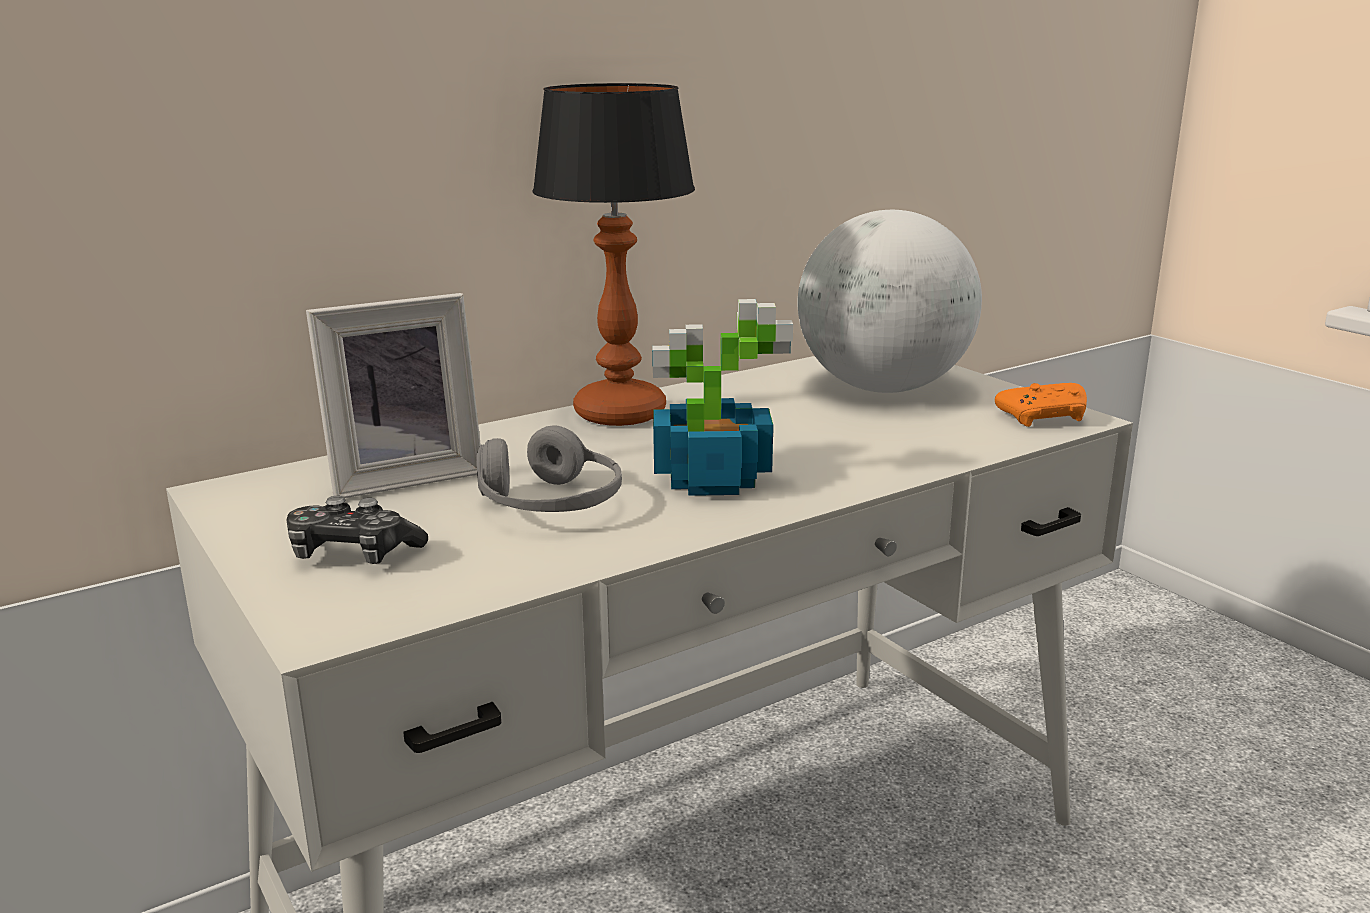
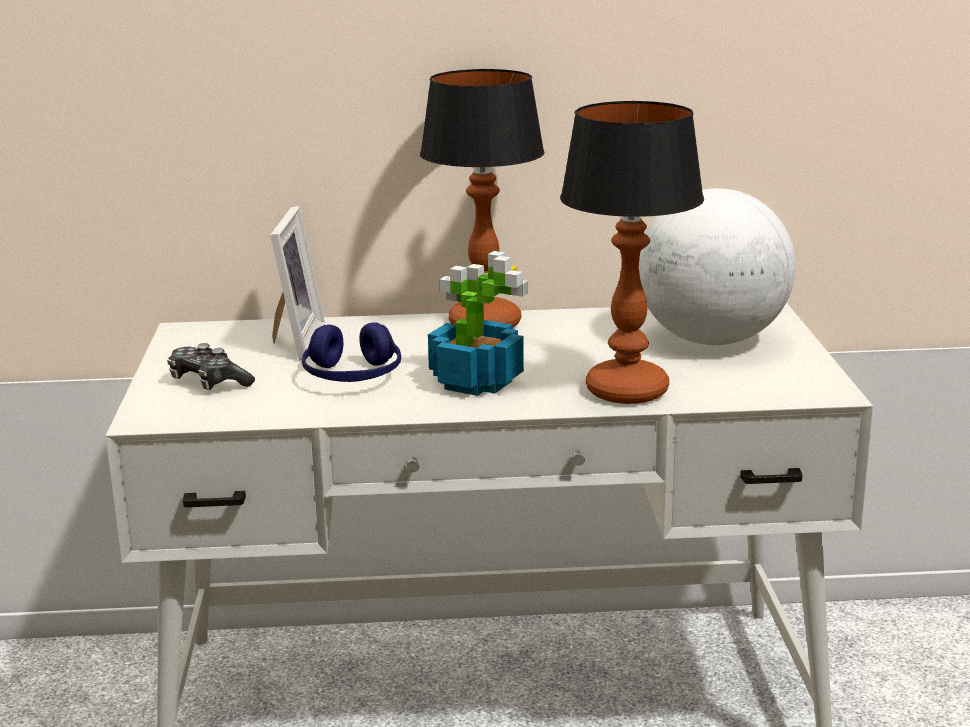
camera: 30 degrees right, 0 degrees up
(403, 476) = (292, 341): picture frame -> picture frame turned 90 degrees counterclockwise
(550, 504) = (352, 377): grey headphones -> blue headphones
(891, 456) = (626, 391): none -> table lamp
(1045, 418) = (802, 387): orange game controller -> none

